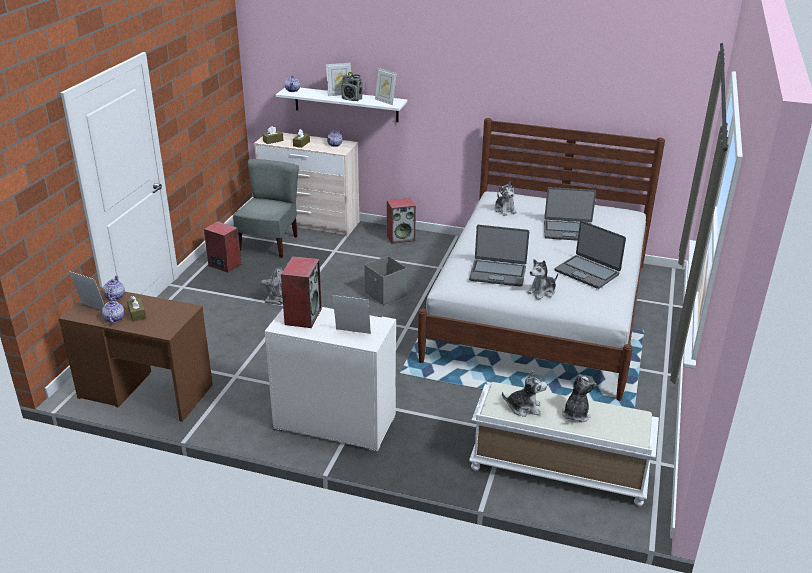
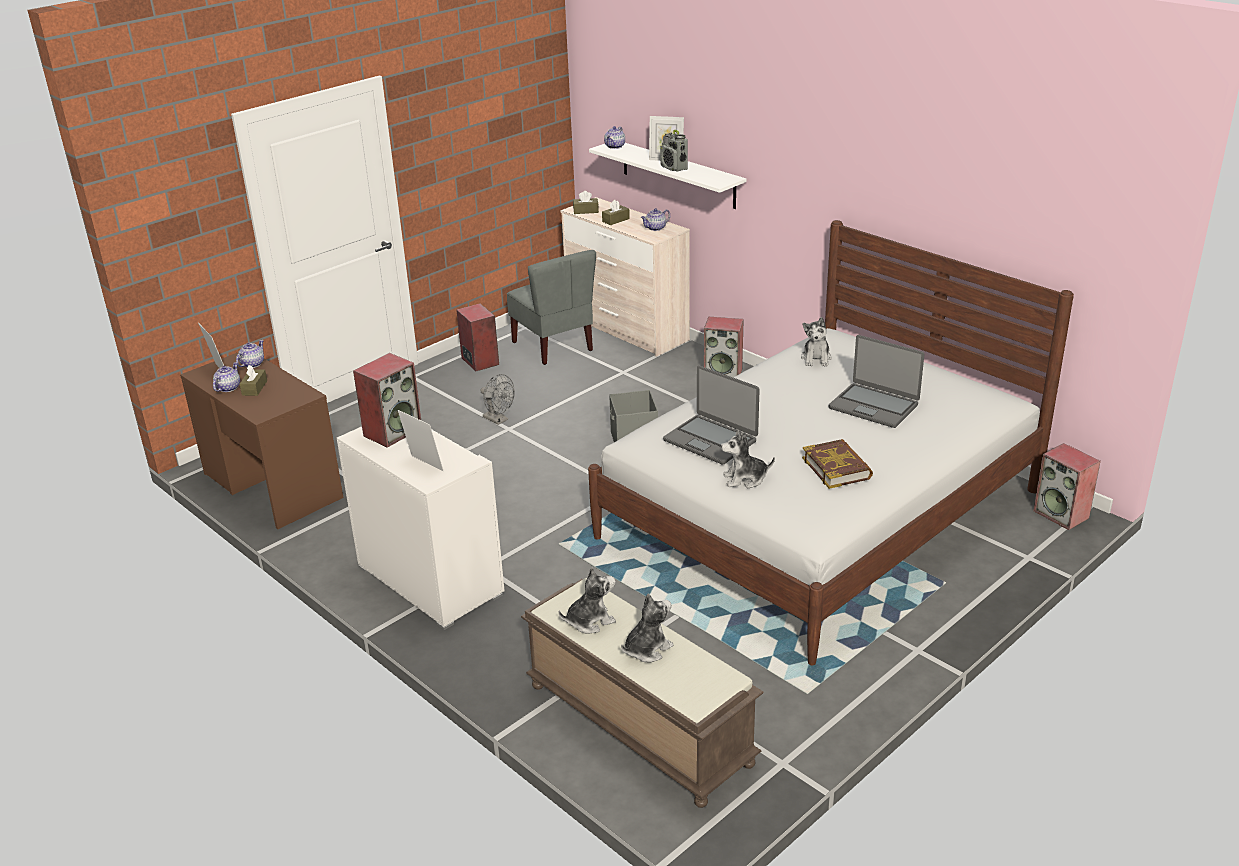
camera: 30 degrees right, 0 degrees up
(269, 243) = (554, 346): grey chair -> grey chair turned 105 degrees clockwise
(385, 101) = (713, 177): picture frame -> none
(524, 408) = (590, 621): plush toy -> plush toy turned 60 degrees counterclockwise
(557, 470) = (636, 724): white bench -> brown bench
(587, 272) = (837, 468): laptop -> book
(664, 276) = (1062, 514): none -> speaker

